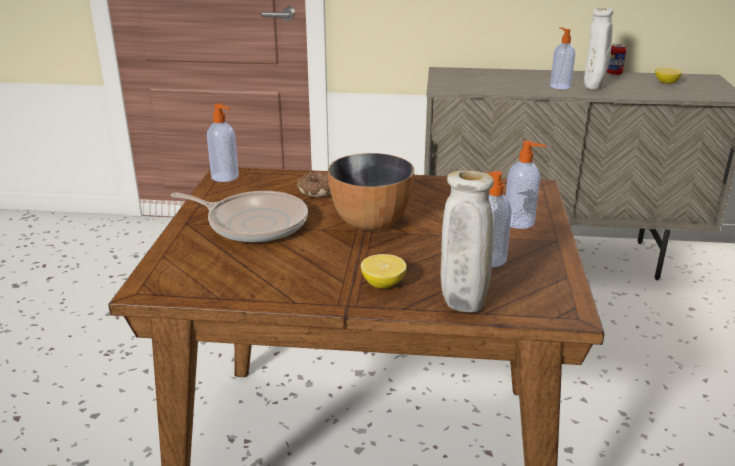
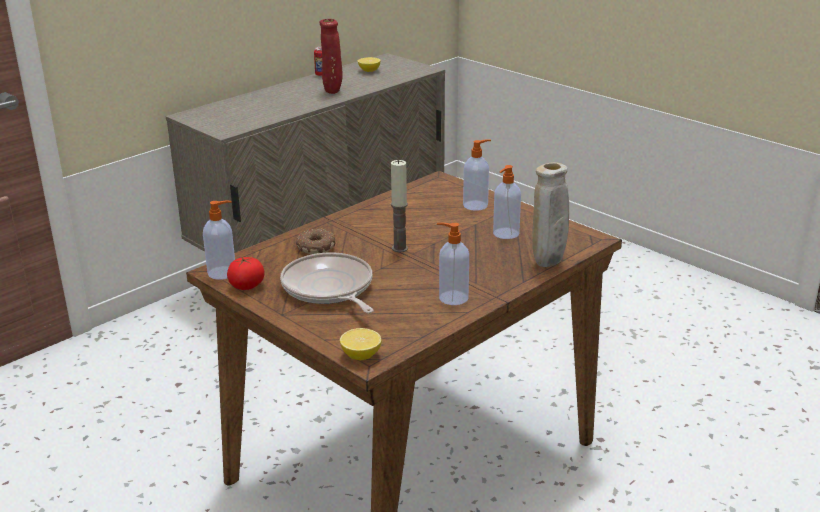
camera: 50 degrees left, 0 degrees up
(216, 192) = (247, 286): none -> tomato
(253, 223) = (329, 289): frying pan -> frying pan turned 90 degrees counterclockwise
(371, 222) = (399, 248): bowl -> candle
(383, 284) = (486, 276): lemon -> lemon (361, 355)
(559, 86) = (307, 98): soap dispenser -> soap dispenser (452, 298)
(593, 88) = (333, 92): white vase -> red vase

